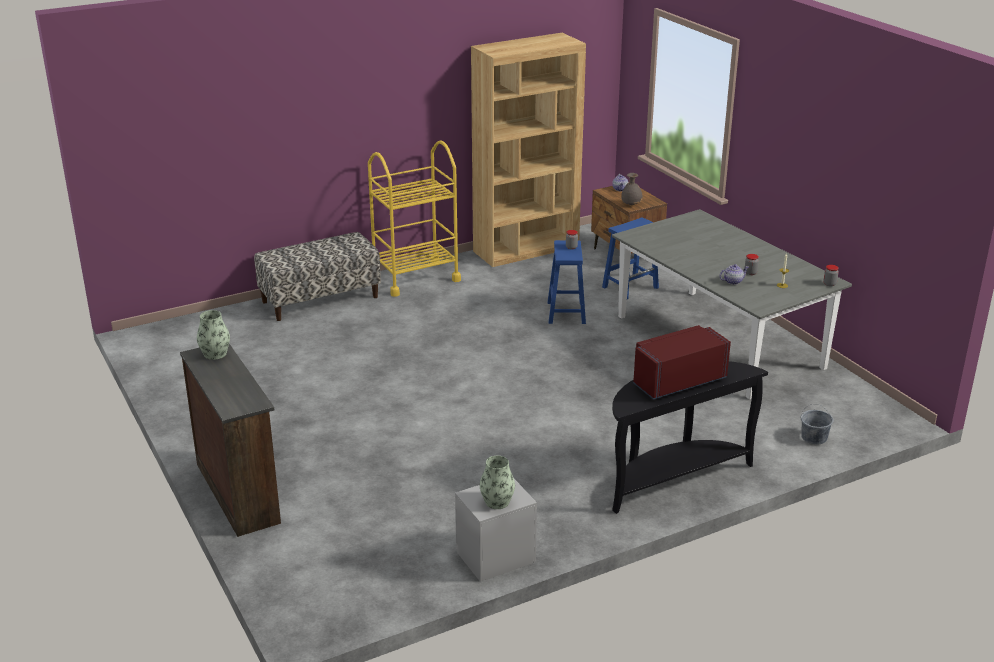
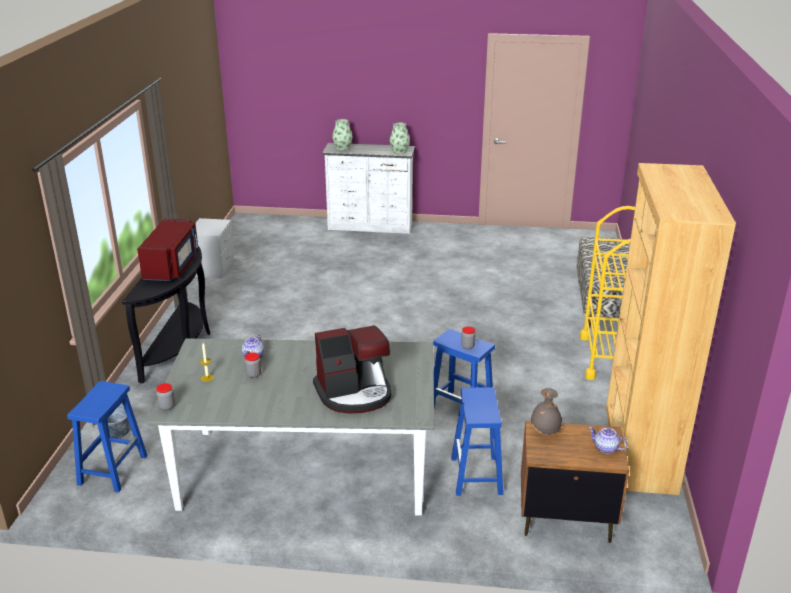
camera: 125 degrees right, 0 degrees up
(239, 492) = (370, 227): brown dresser -> white dresser
(497, 502) = (204, 225): vase -> vase (342, 147)
(710, 237) = (354, 393): none -> coffee machine
(843, 414) = (113, 469): none -> blue stool

